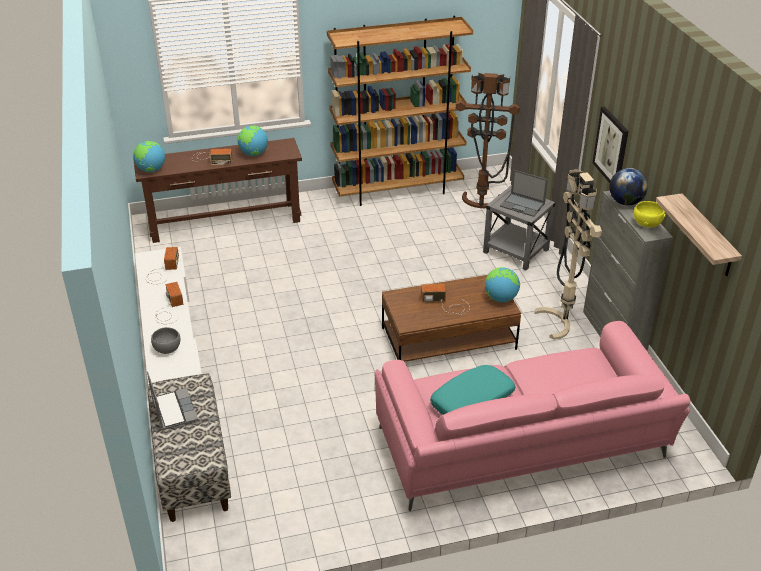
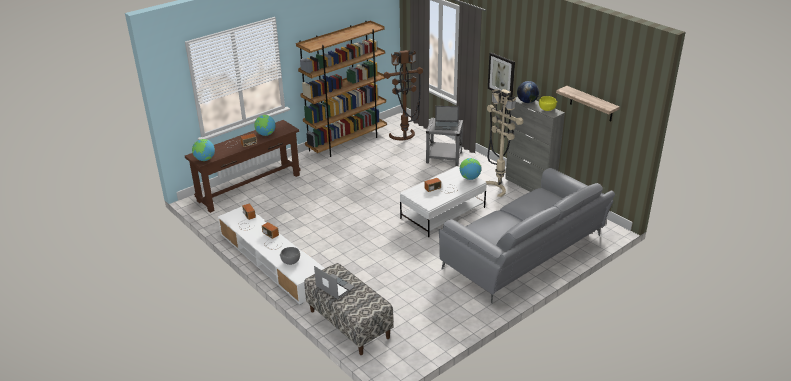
camera: 25 degrees left, 5 degrees down
(448, 339) = (443, 213): brown coffee table -> white coffee table
(472, 401) = (500, 230): turquoise pillow -> none
(521, 446) = (525, 253): pink sofa -> grey sofa

